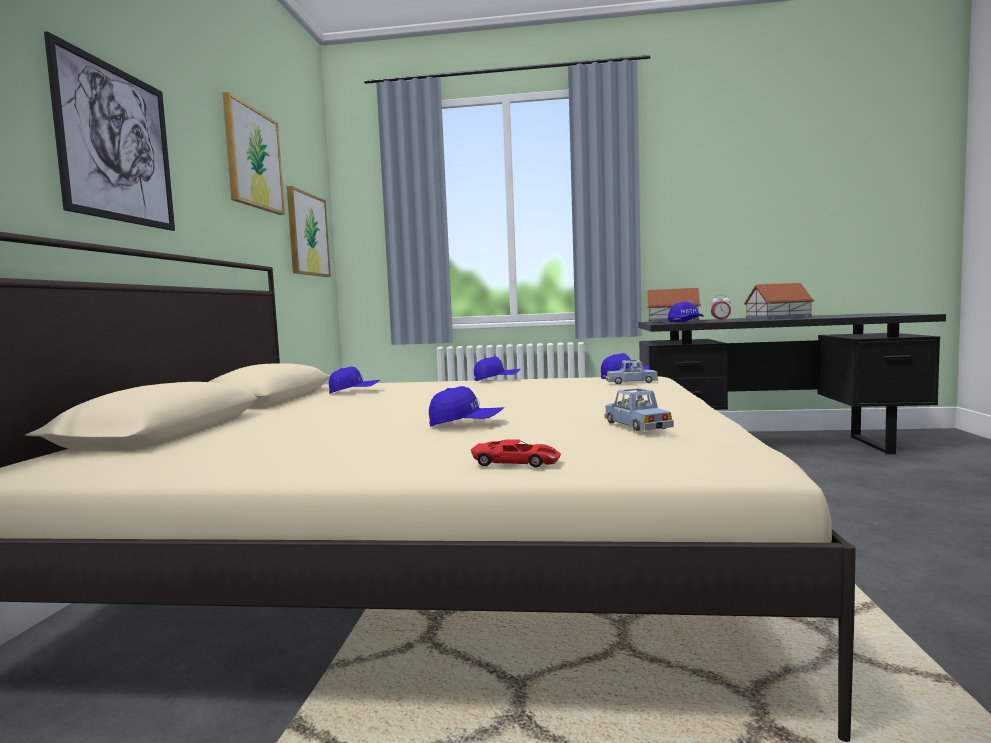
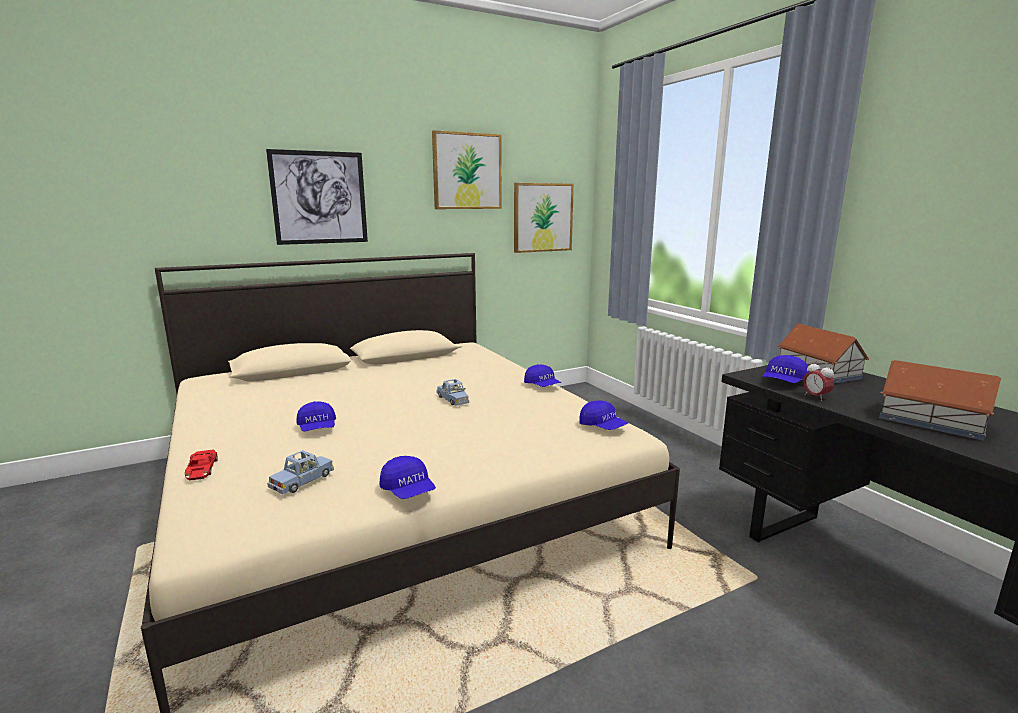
camera: 55 degrees right, 10 degrees up
(354, 392) = (445, 365): blue cap -> blue cap (408, 491)
(631, 382) = (566, 437): blue toy car -> blue toy car (453, 399)

